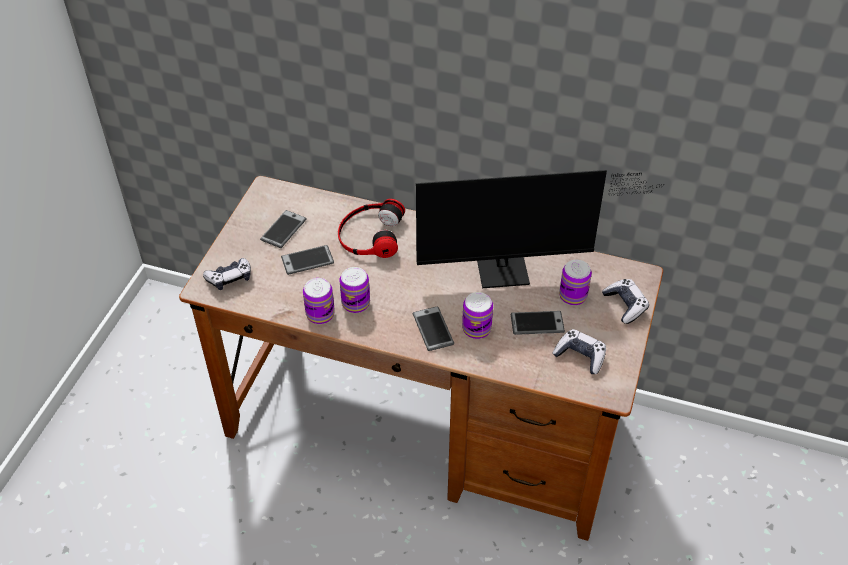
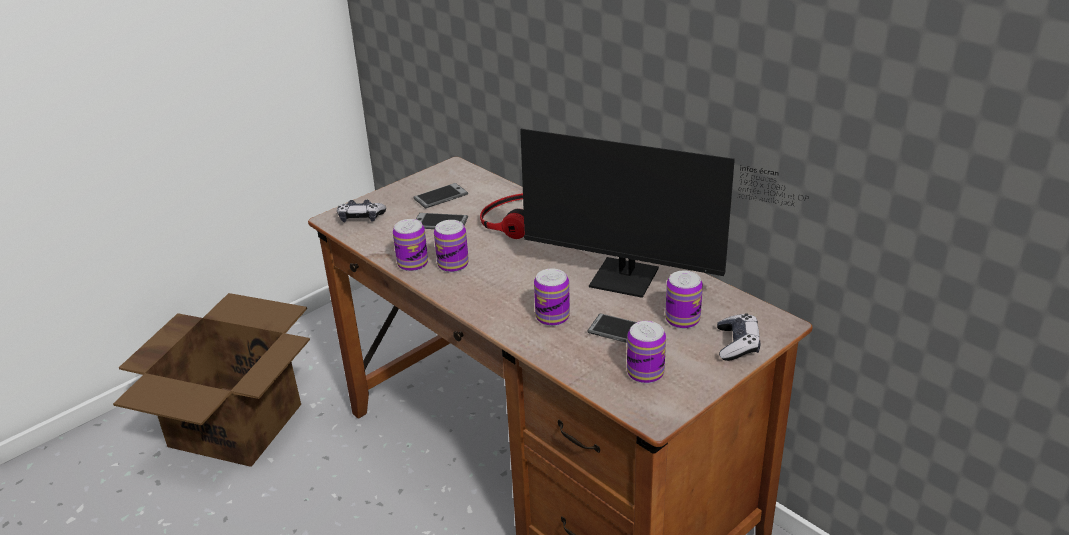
camera: 30 degrees right, 15 degrees down
(121, 488) = (237, 424): none -> cardboard box
(433, 329) = (508, 305): phone -> none
(580, 356) = (645, 373): game controller -> can

